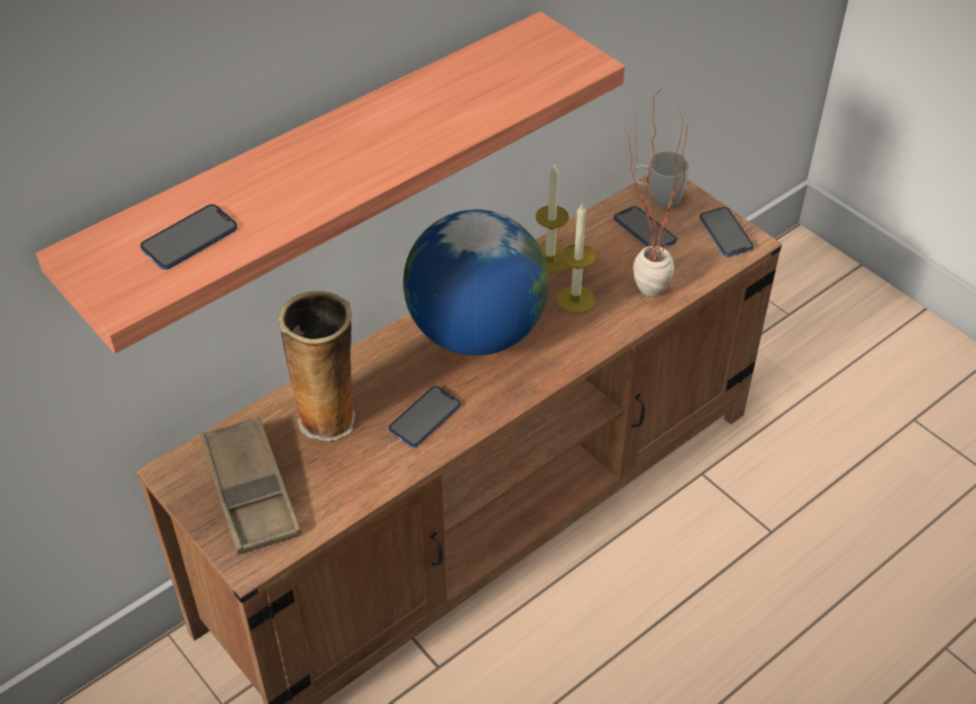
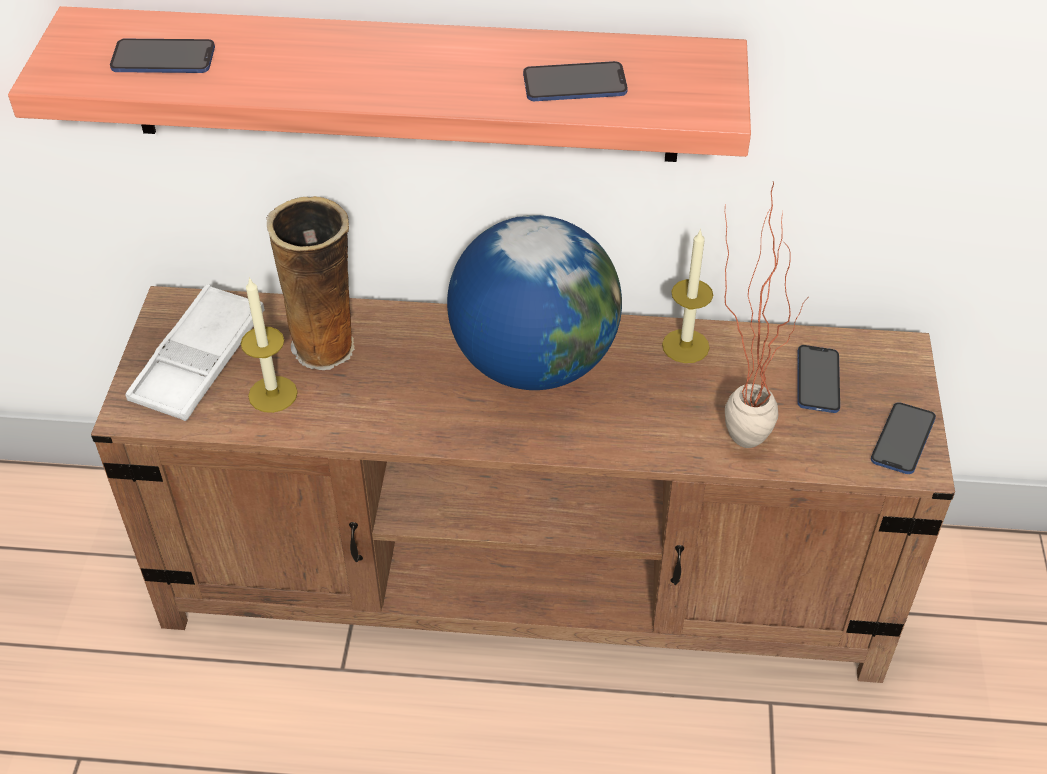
camera: 45 degrees right, 0 degrees up
(251, 491) = (199, 360): brown tray -> white tray
(425, 418) = (397, 402): phone -> phone (574, 84)
(575, 299) = (661, 397): candle -> candle (273, 394)
(657, 195) = (877, 356): white mug -> none

